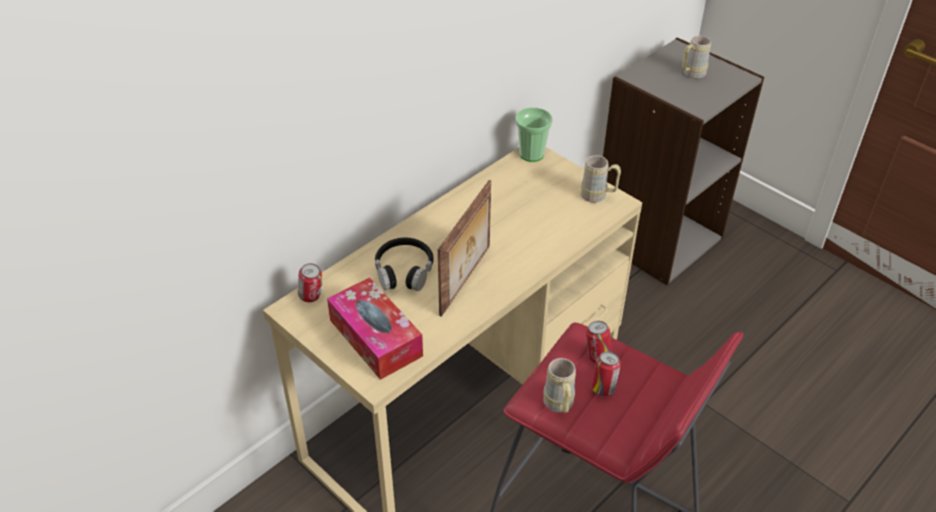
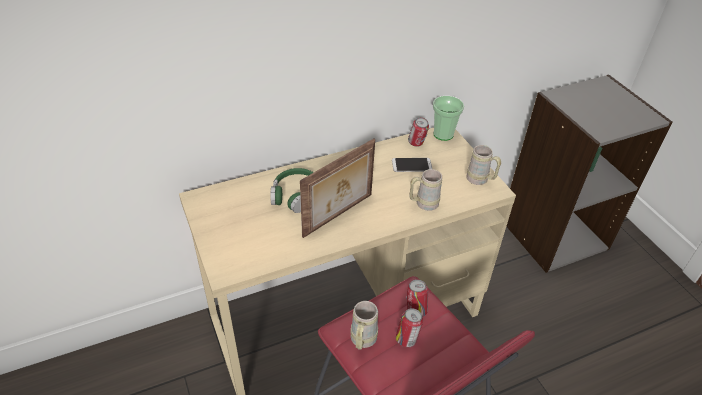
camera: 20 degrees right, 0 degrees up
(311, 297) = (217, 194): can -> can (416, 144)
(375, 338) = (244, 239): tissue box -> none
(404, 271) = (295, 195): black headphones -> green headphones
(515, 200) = (411, 165): none -> phone
(691, 74) = (606, 105): beige mug -> beige mug (422, 204)

